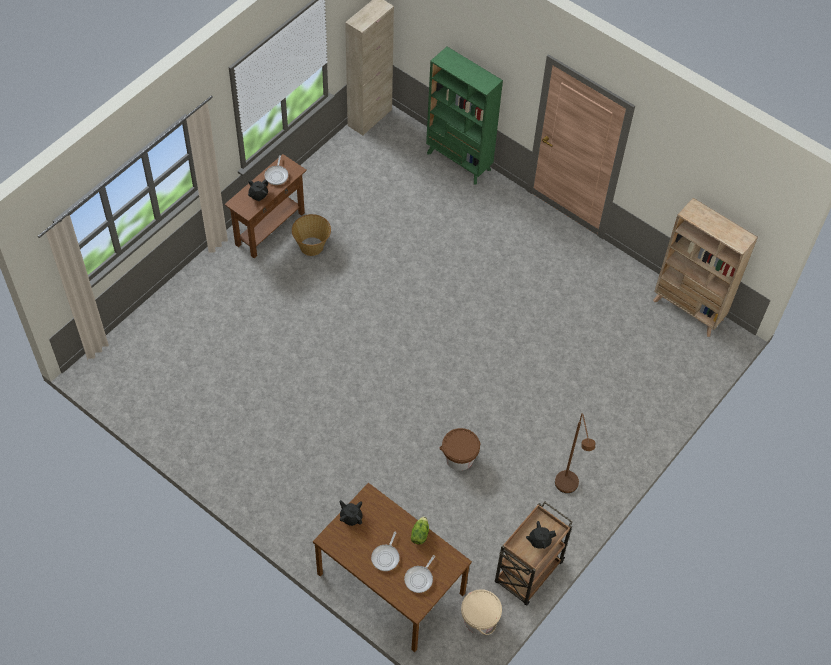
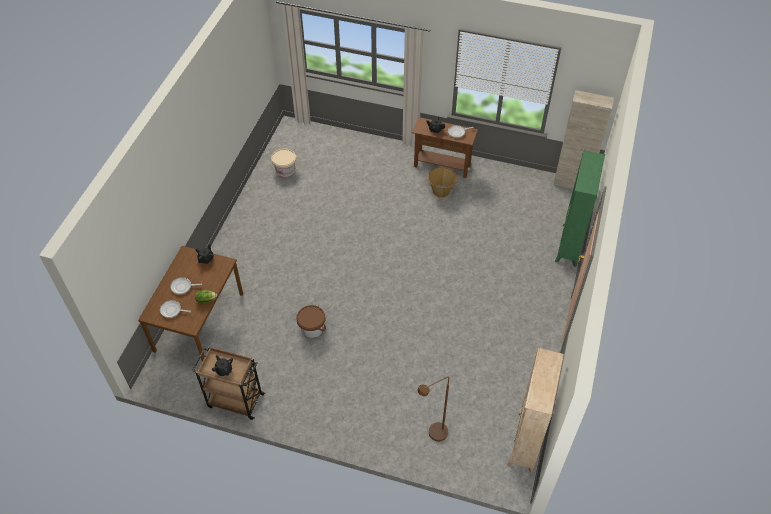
camera: 70 degrees right, 5 degrees down
(479, 619) = (188, 382): beige bucket -> beige bucket (285, 170)
(567, 488) = (315, 404): brown floor lamp -> brown floor lamp (433, 435)

